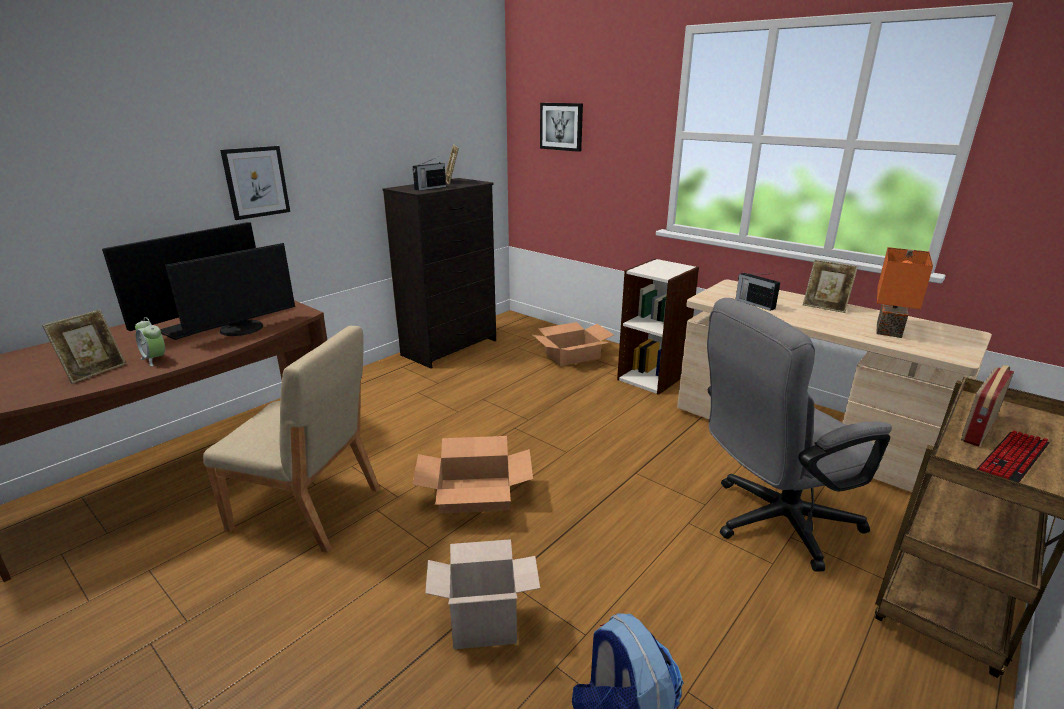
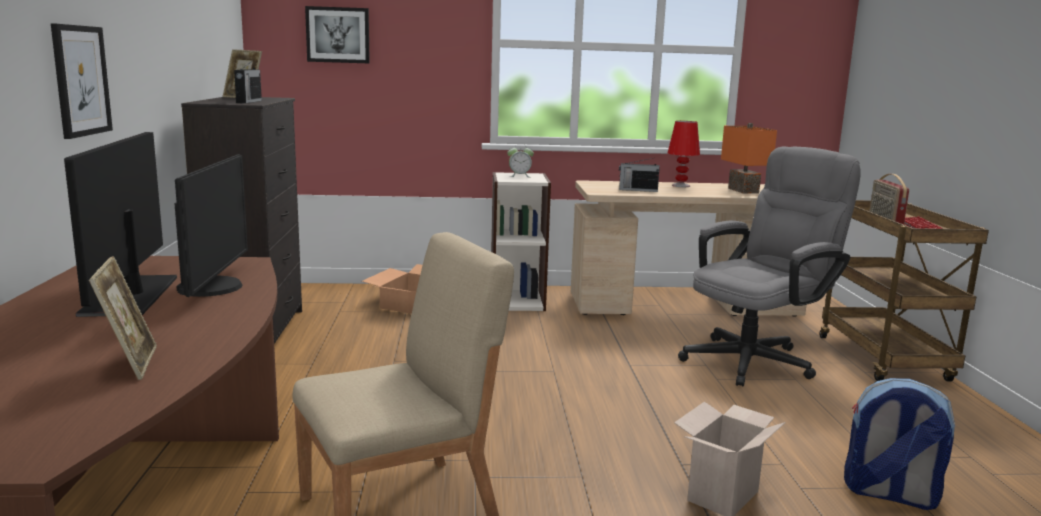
camera: 45 degrees left, 10 degrees down
(155, 359) = (187, 333): alarm clock -> alarm clock (519, 176)
(475, 494) = (542, 427): cardboard box -> none
(771, 522) = (756, 359): grey office chair -> grey office chair turned 150 degrees counterclockwise
(825, 307) = (681, 185): picture frame -> red table lamp

